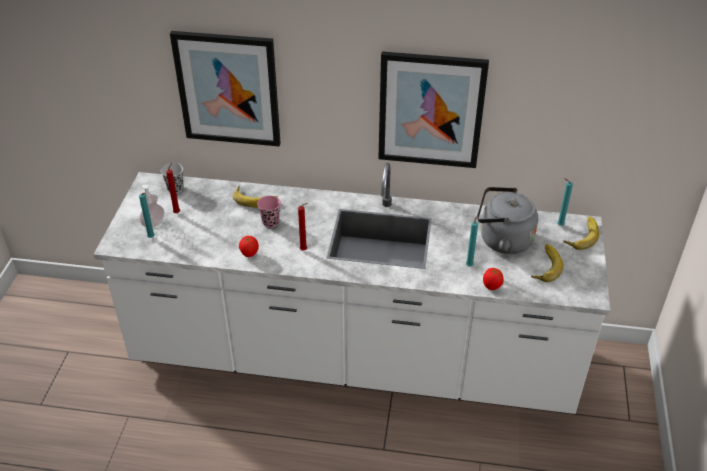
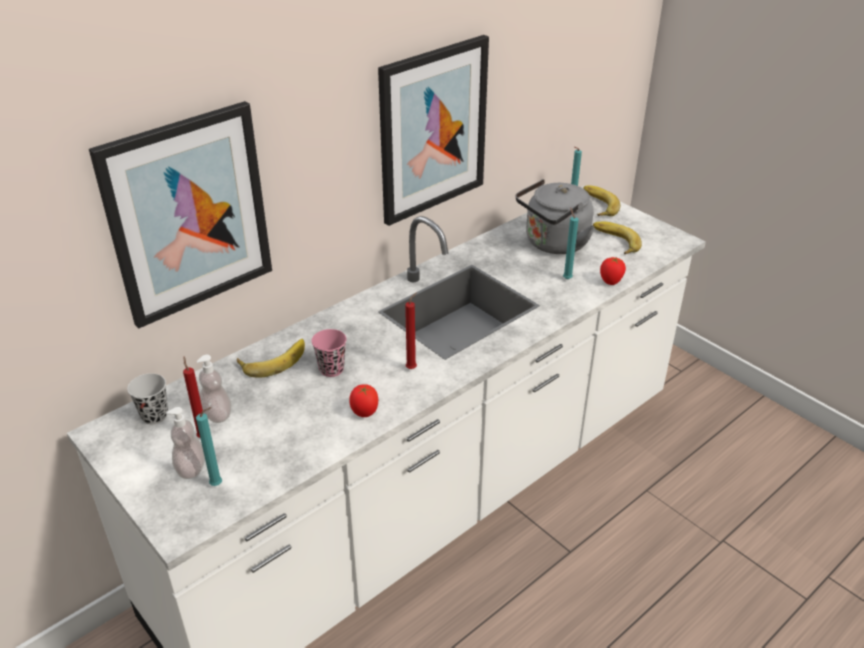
camera: 50 degrees left, 5 degrees down
(196, 207) = (217, 414): none -> soap dispenser

